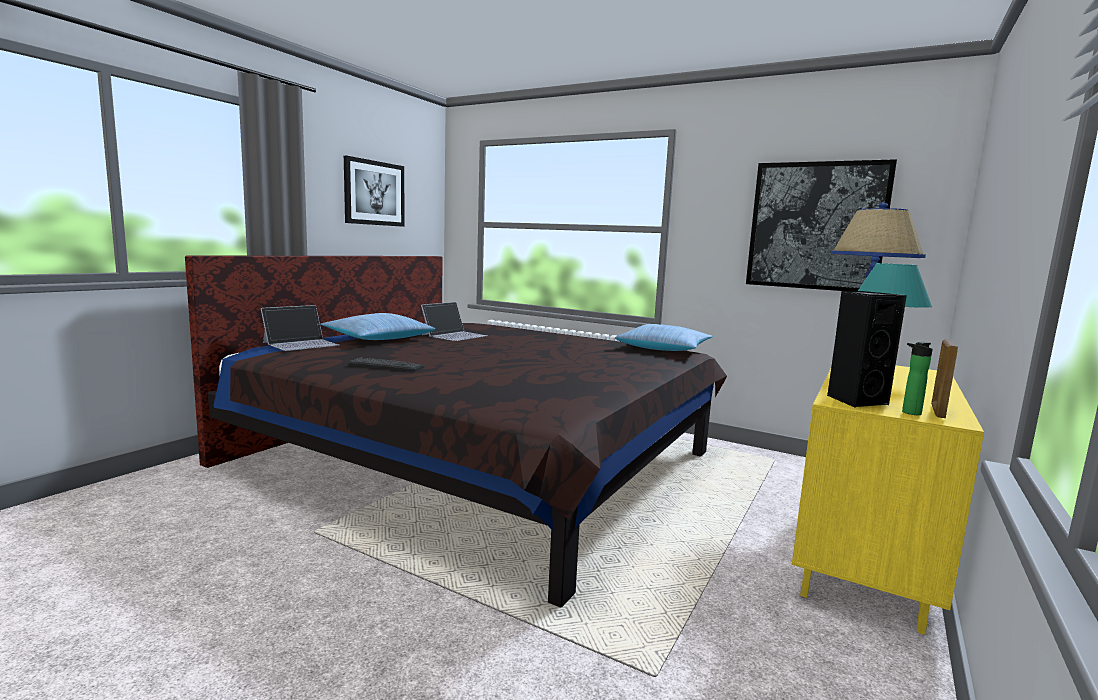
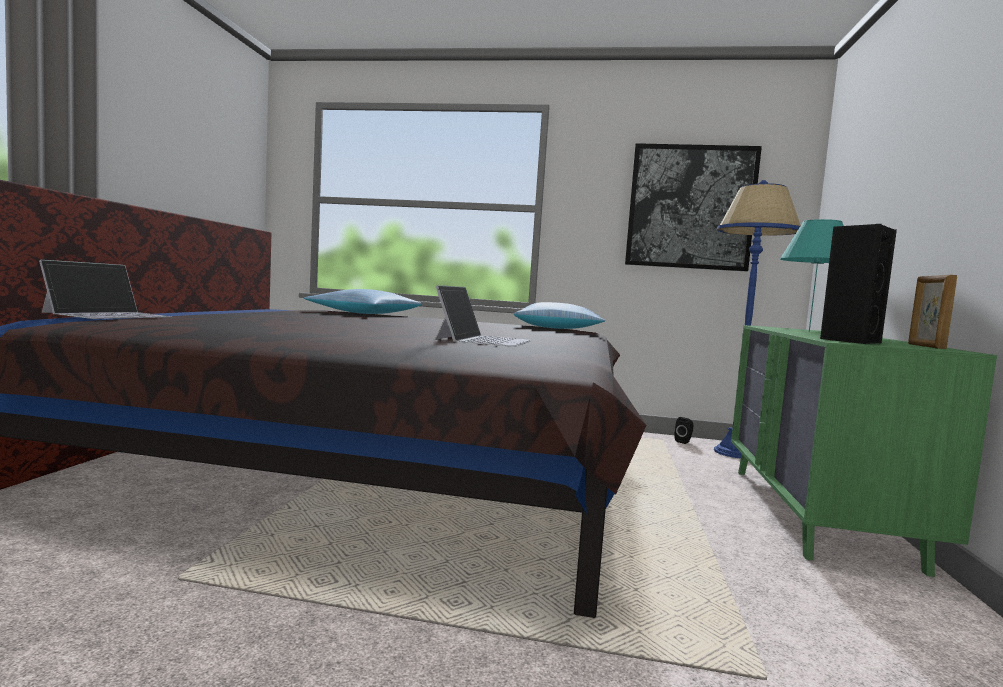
camera: 20 degrees left, 5 degrees down
(374, 193) = (186, 142): picture -> none
(378, 338) = (217, 314): pillow -> pillow (364, 313)
(386, 366) = (273, 331): keyboard -> none
(454, 335) = (315, 315): laptop -> laptop (484, 340)
(797, 463) = (683, 441): none -> black speaker
(865, 556) = (817, 514): yellow dresser -> green dresser
(909, 413) = (912, 347): bottle -> none

